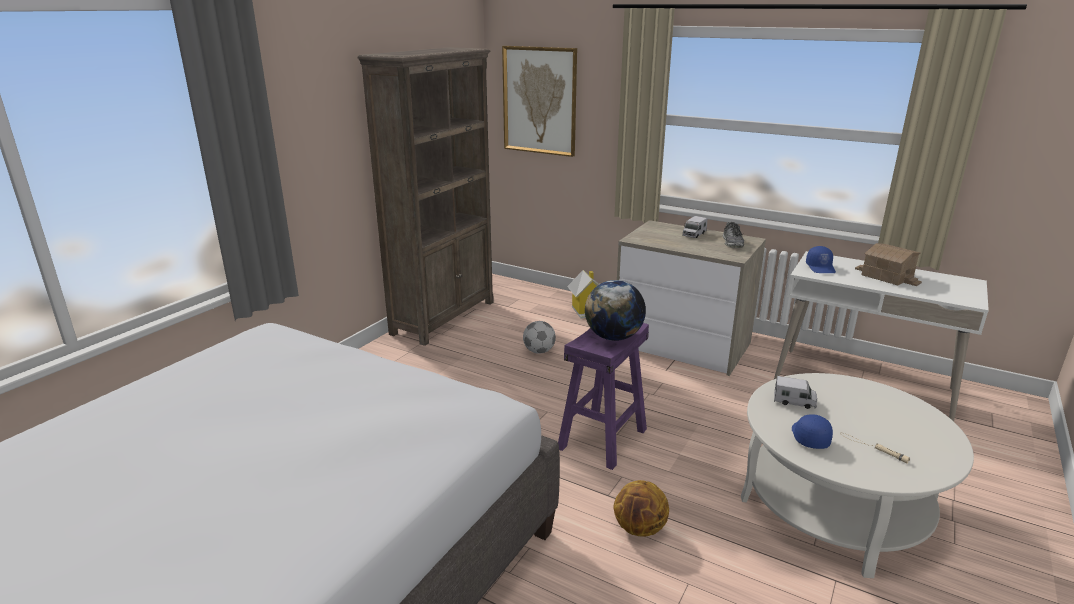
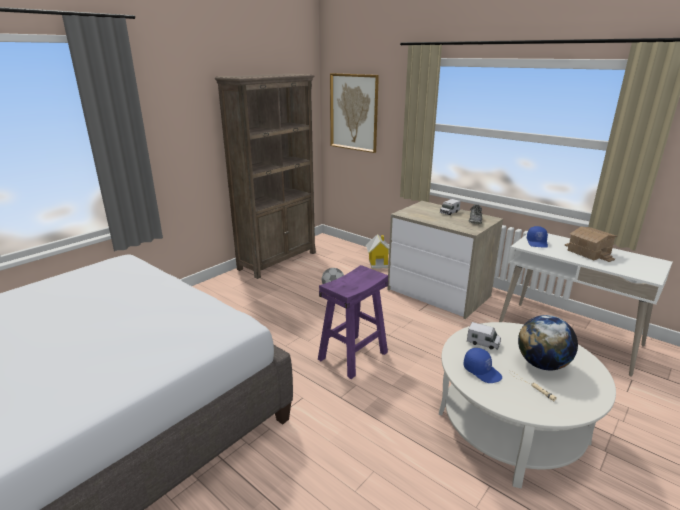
camera: 10 degrees right, 0 degrees up
(613, 337) = (358, 282): globe -> globe (542, 364)
(639, 529) = (353, 425): basketball -> none
(809, 437) = (482, 371): blue cap -> blue cap turned 120 degrees clockwise

